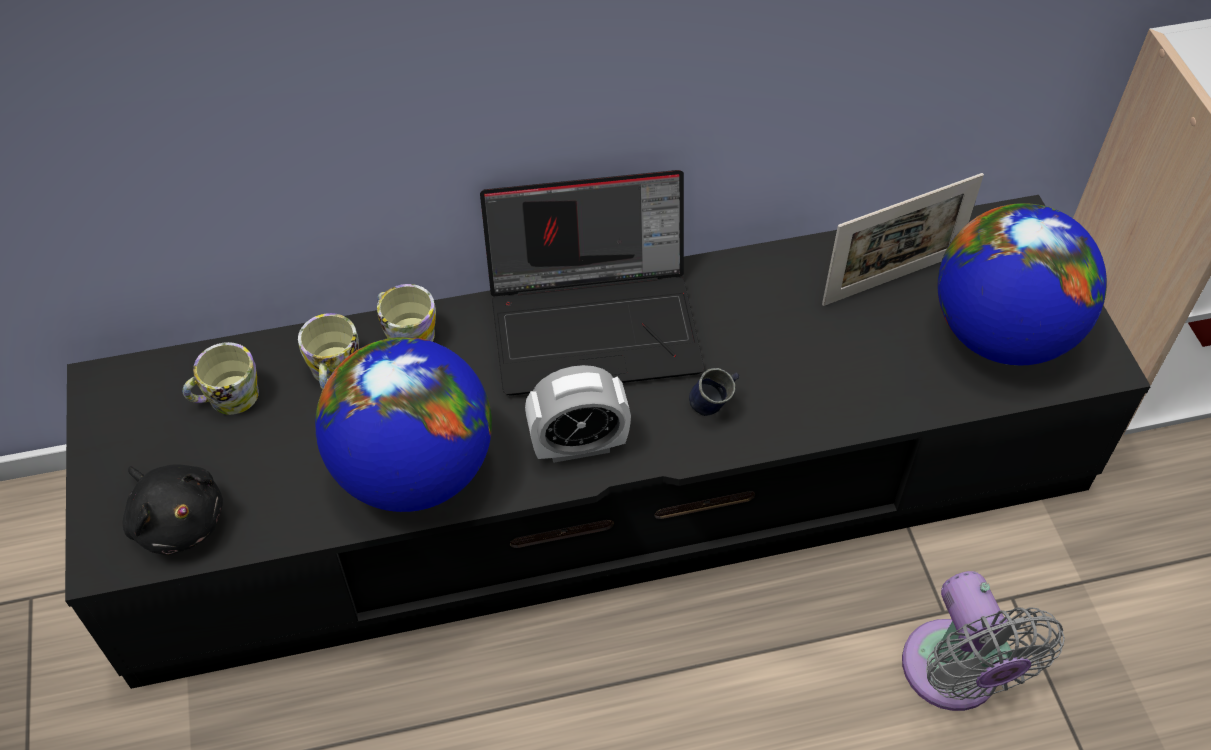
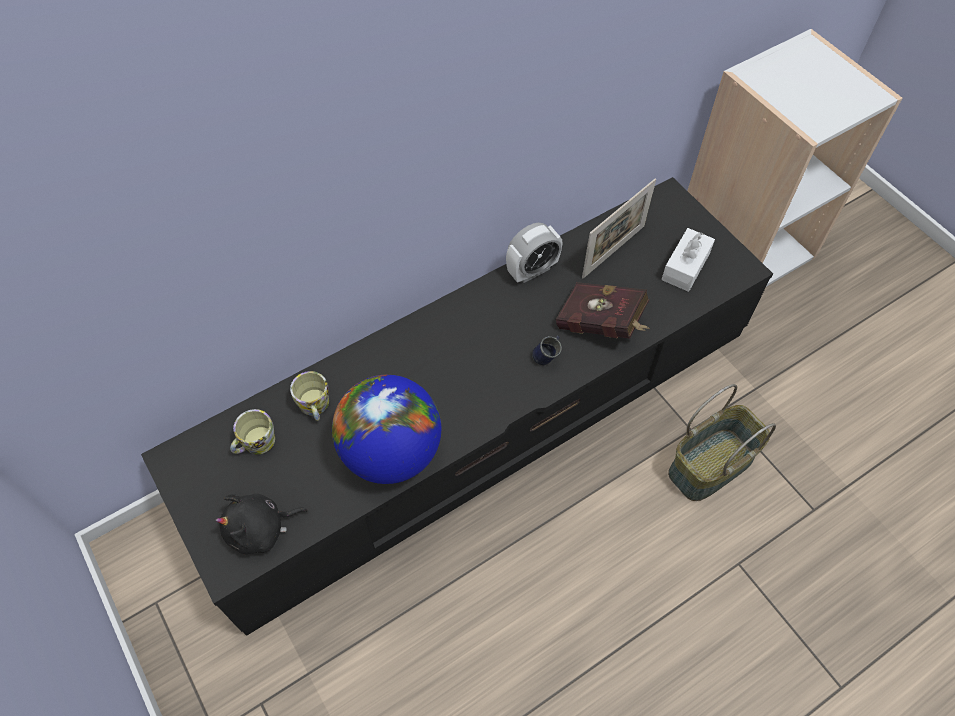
camera: 20 degrees left, 5 degrees up
(178, 520) = (261, 529): black plush toy -> black plush toy turned 135 degrees clockwise
(406, 332) = (348, 368): mug -> none
(578, 445) = (480, 405): alarm clock -> alarm clock (532, 270)
(597, 322) = (459, 327): laptop -> none
(824, 383) = (602, 325): none -> red book
(955, 676) = (710, 464): grey fan -> basket
(1001, 334) = (685, 267): globe -> white tissue box

